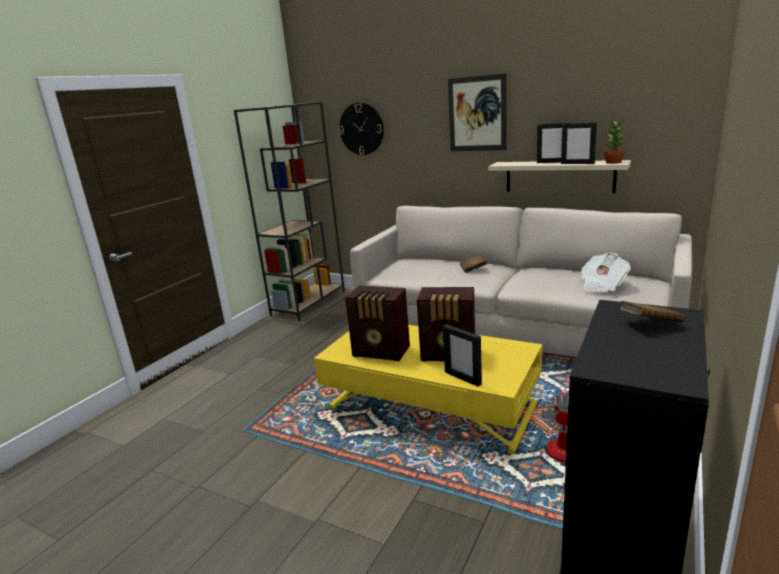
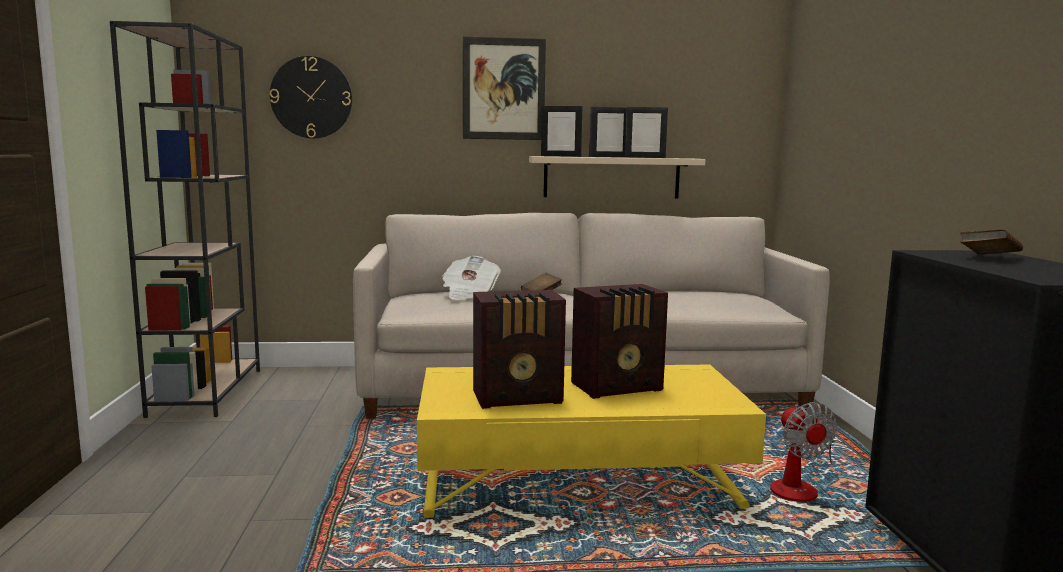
camera: 35 degrees left, 10 degrees down
(463, 377) = (676, 406): picture frame -> picture frame (561, 156)
(602, 285) = (715, 298): newspaper -> newspaper (469, 294)
(613, 162) = (682, 158): potted plant -> none

